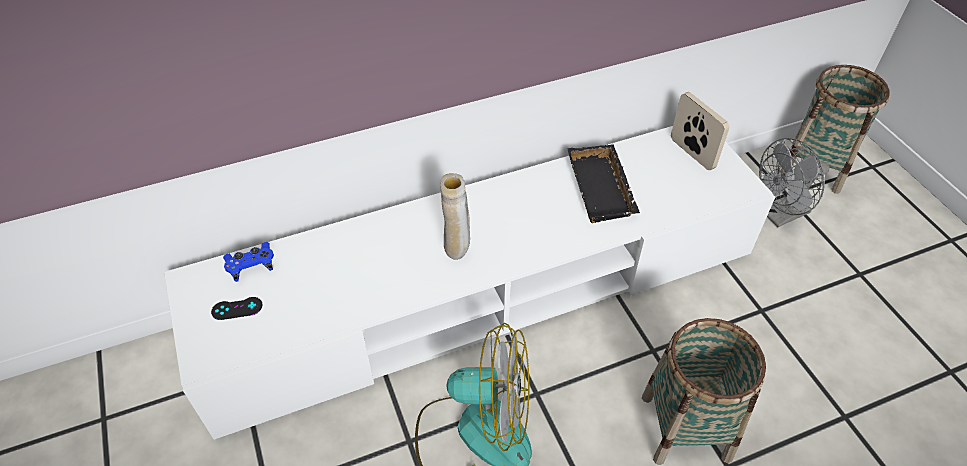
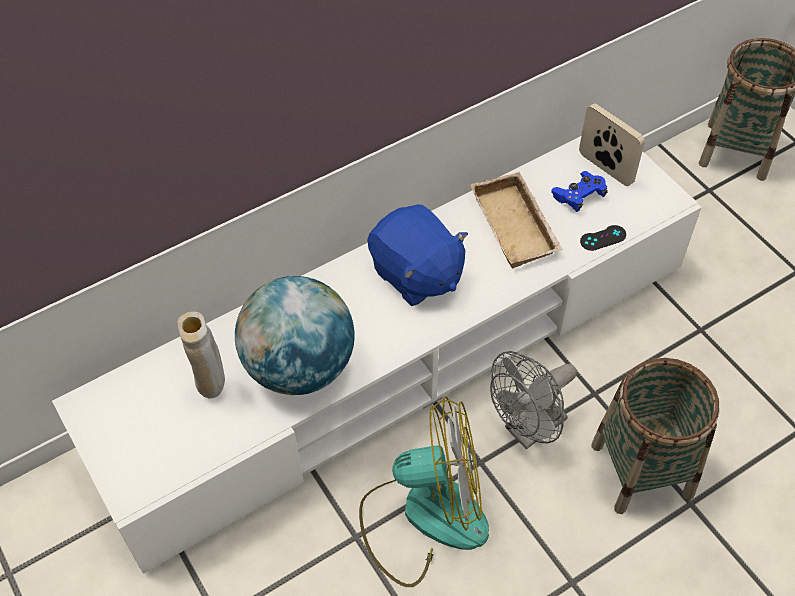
camera: 10 degrees left, 5 degrees up
(237, 308) = (149, 429): black game controller -> black game controller (603, 238)
(251, 266) = (150, 378): blue game controller -> blue game controller (579, 196)
(382, 276) = (299, 366): none -> globe
(457, 252) = (374, 325): beige vase -> beige vase (212, 388)
(504, 216) = (416, 274): none -> blue plush toy
(603, 189) = (517, 226): black tray -> beige tray
(779, 215) = (705, 216): grey fan -> grey fan (528, 430)

